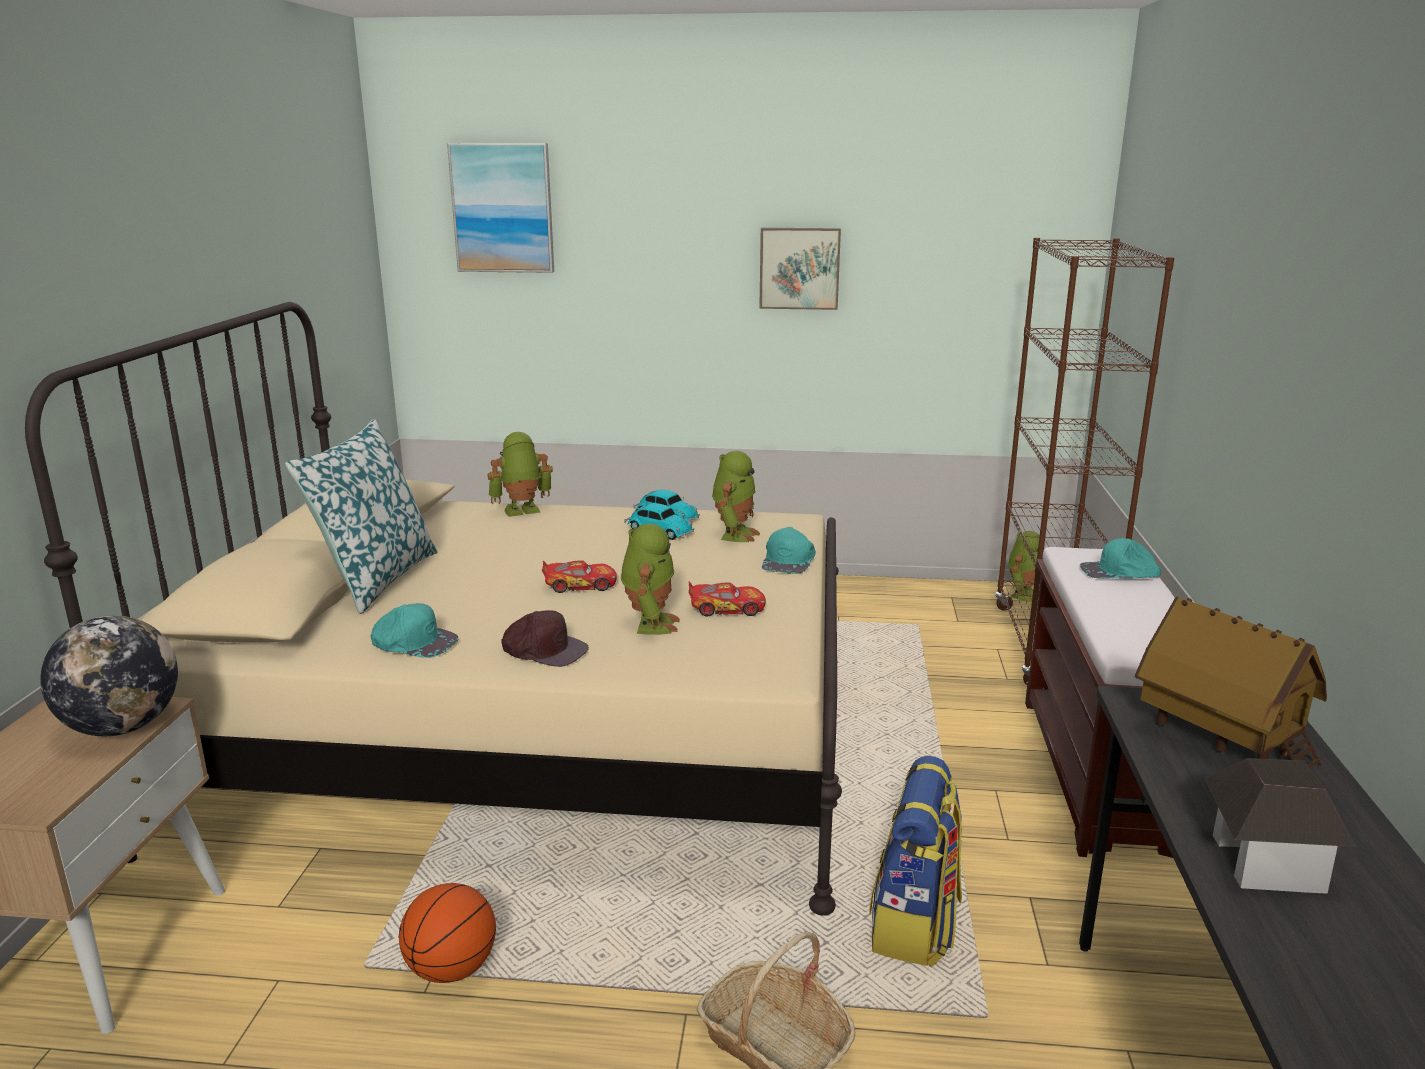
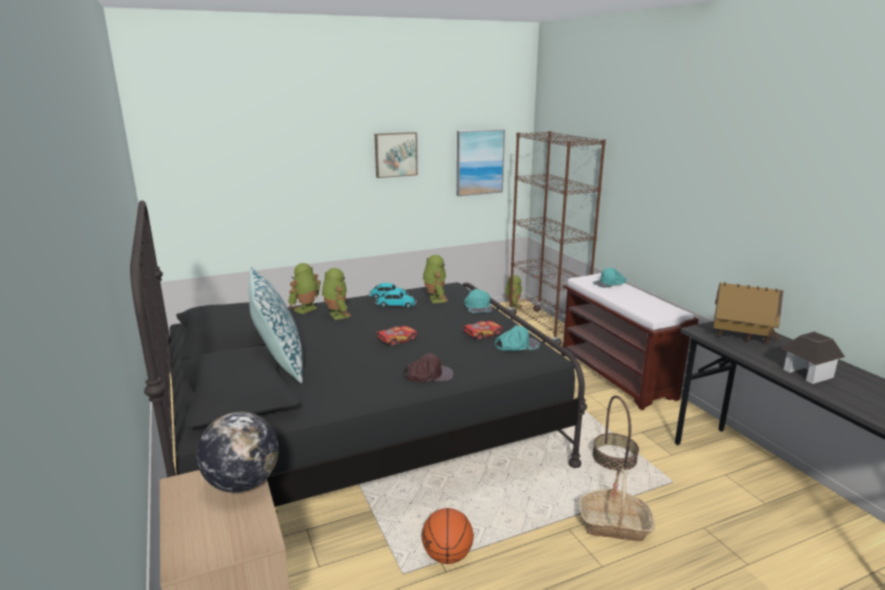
camera: 30 degrees left, 0 degrees up
(414, 642) = (356, 389): turquoise cap -> turquoise cap (516, 345)
(503, 208) = (219, 129): picture -> picture (479, 162)
(534, 741) = (362, 436): beige bed -> black bed
(650, 624) = (460, 350): toy robot -> toy robot (336, 315)
(914, 926) = (614, 458): backpack -> basket

